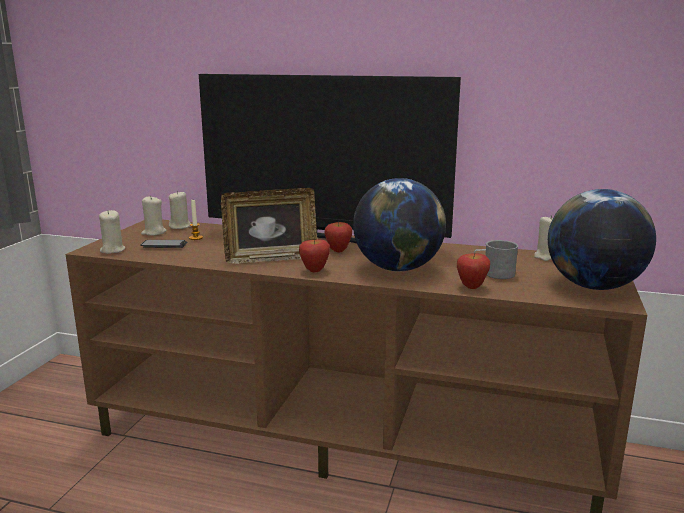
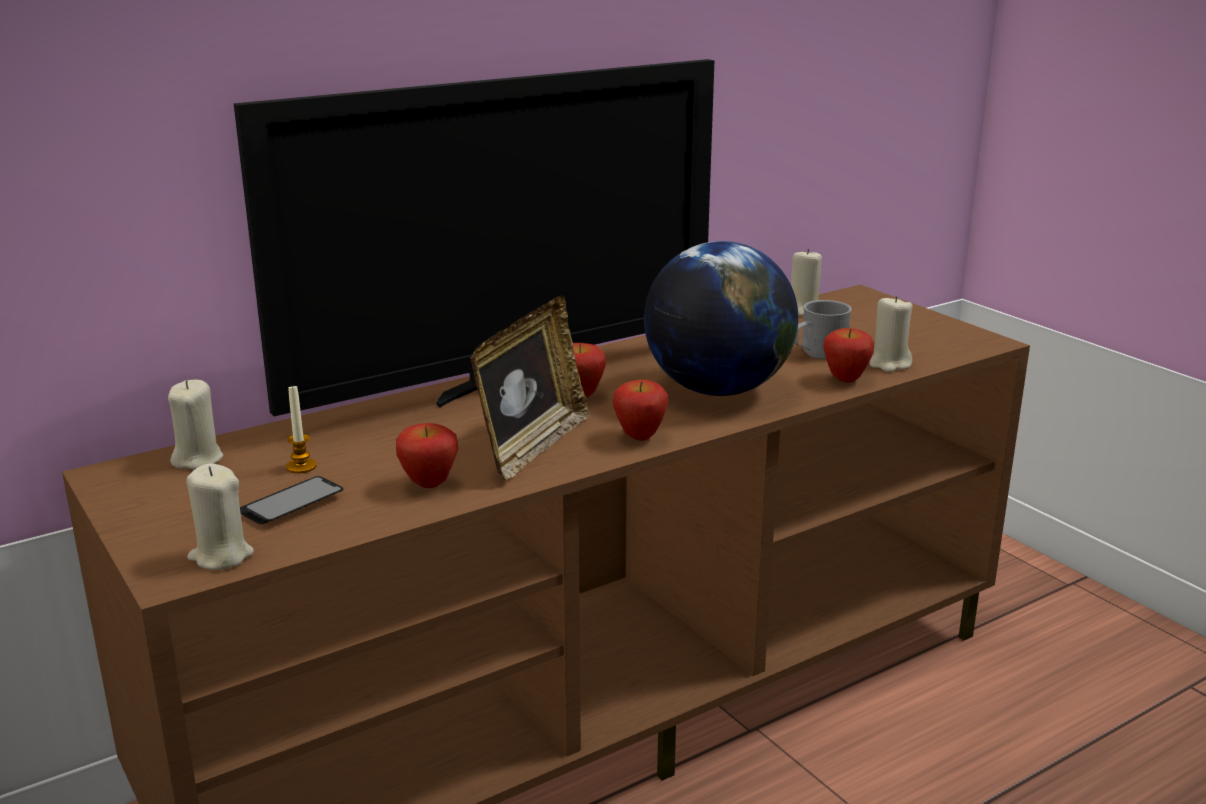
camera: 50 degrees left, 5 degrees up
(153, 233) = (185, 491): beige candle -> beige candle (889, 364)
(209, 256) = (429, 485): none -> apple
(593, 286) = (927, 331): globe -> none

